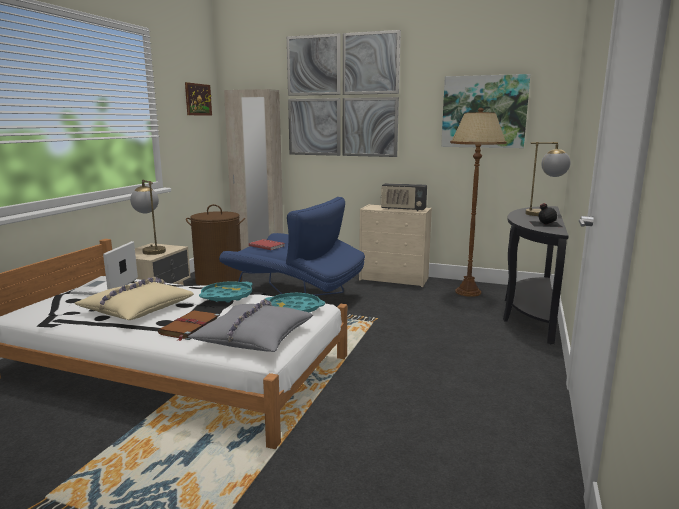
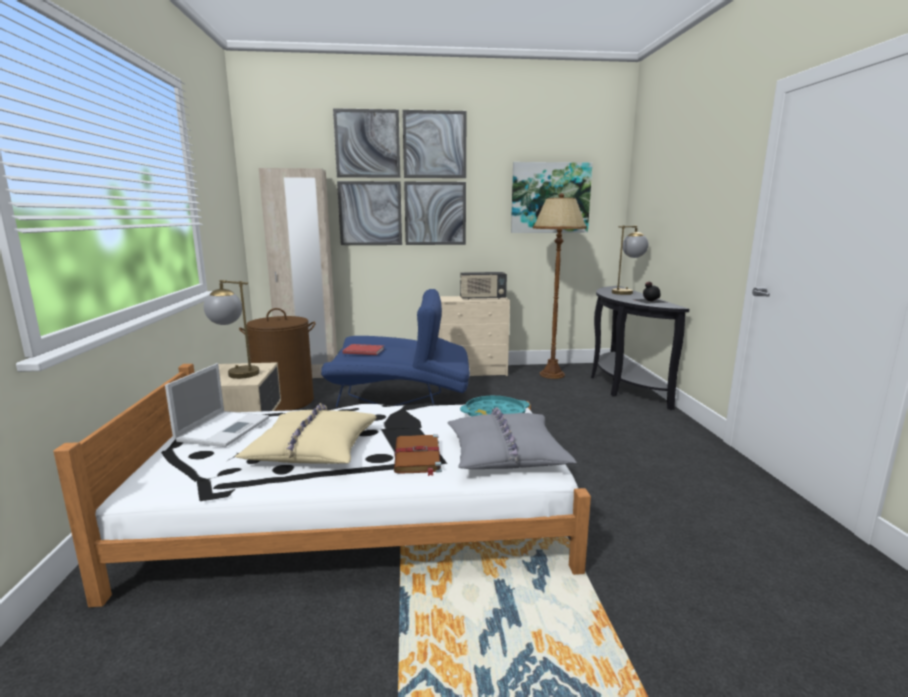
camera: 25 degrees left, 0 degrees up
(105, 287) = (224, 428): laptop -> laptop turned 150 degrees counterclockwise
(198, 99) = (225, 178): picture -> none
(227, 296) = (403, 413): turquoise tray -> none

